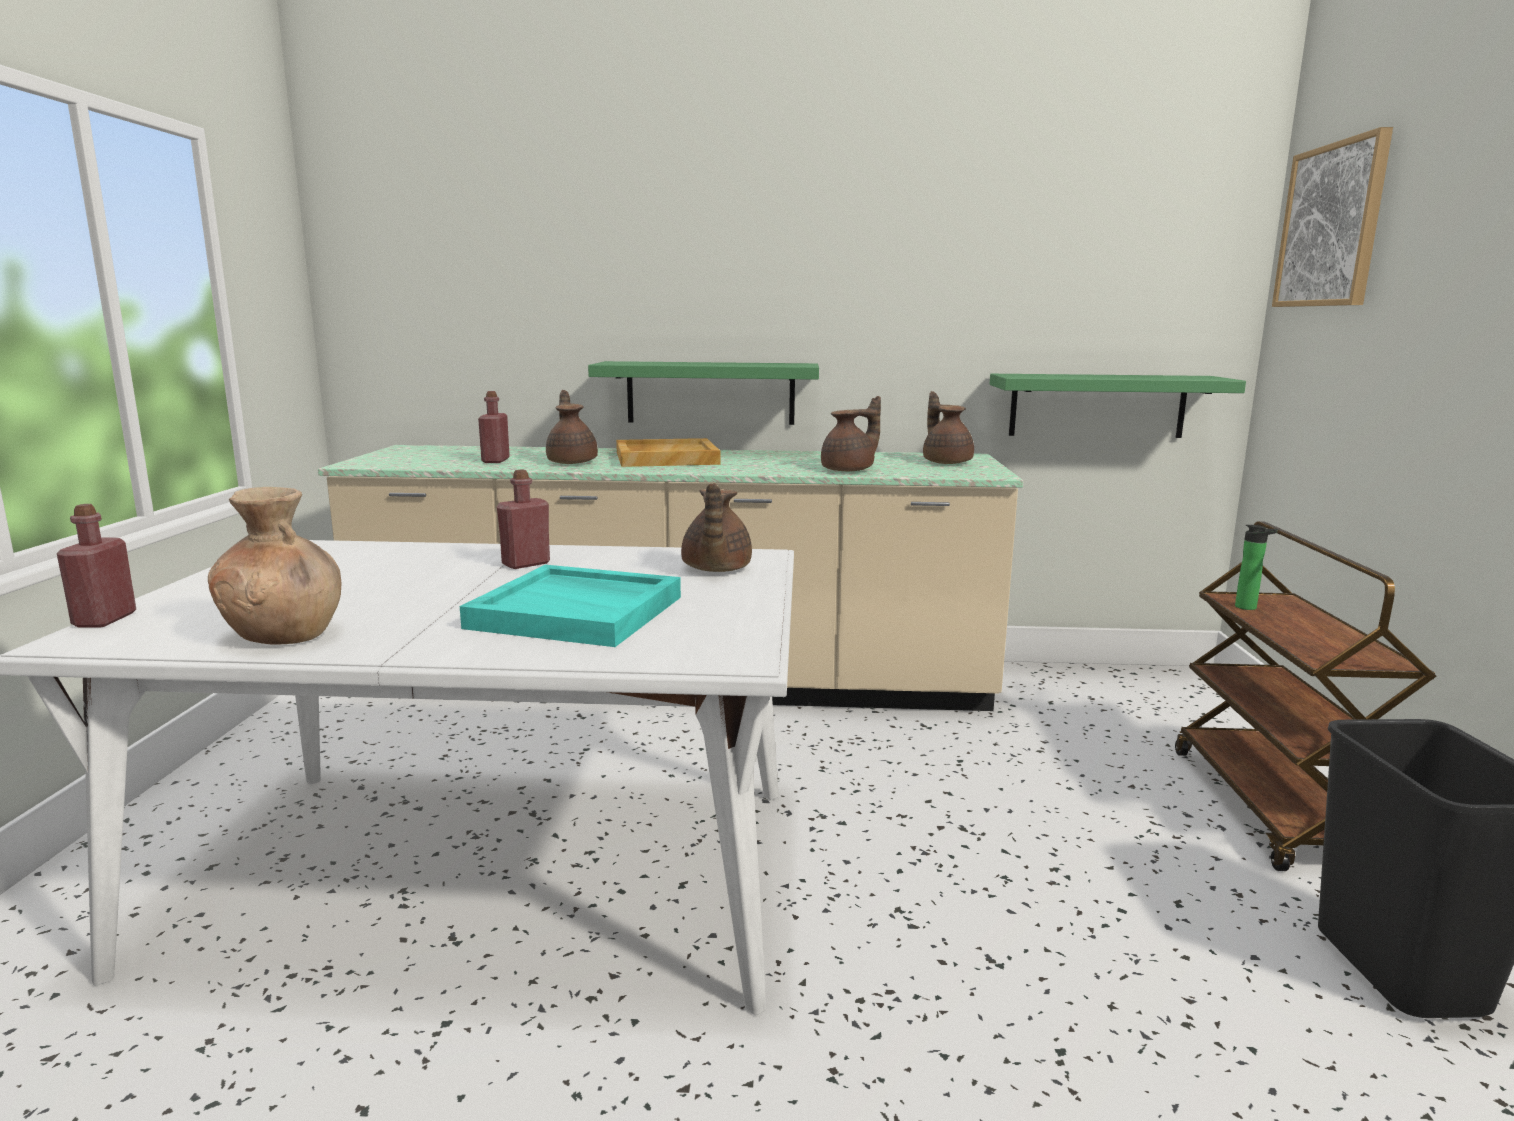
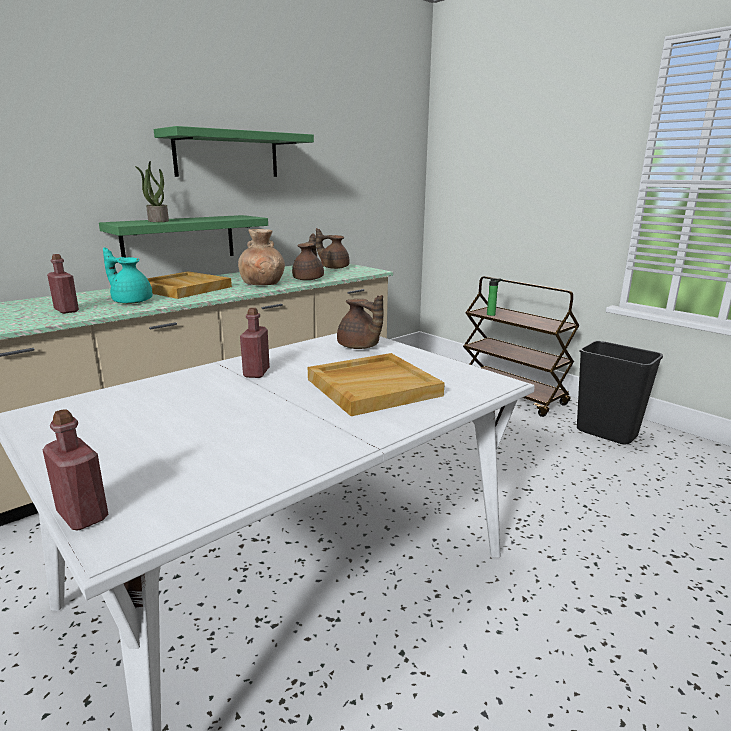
camera: 45 degrees left, 5 degrees up
(285, 635) = (267, 461): brown vase -> brown vase (262, 284)
(572, 462) = (131, 301): brown teapot -> turquoise teapot
(579, 612) = (373, 387): turquoise tray -> beige tray
(664, 362) = (157, 221): none -> potted plant
(1097, 405) = (372, 229): green shelf -> green shelf (227, 155)
(1331, 226) = (467, 140): picture -> none

